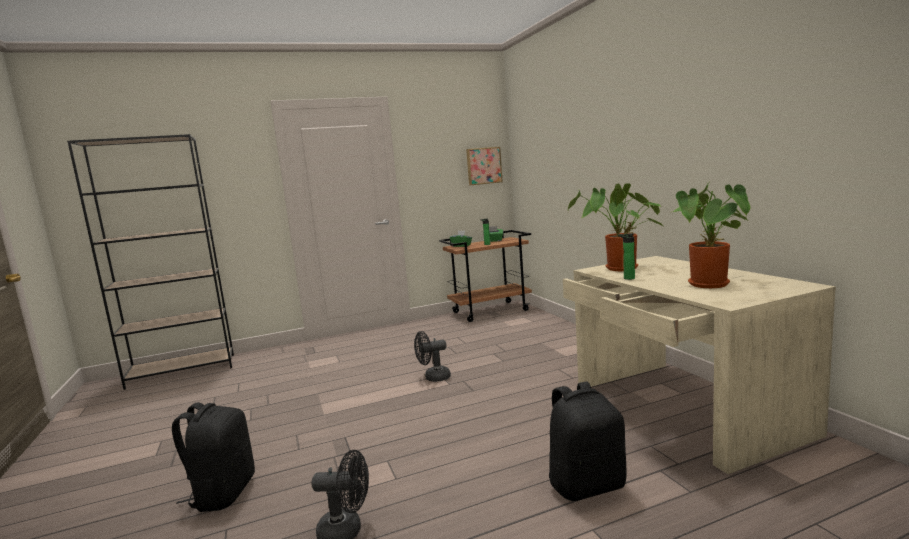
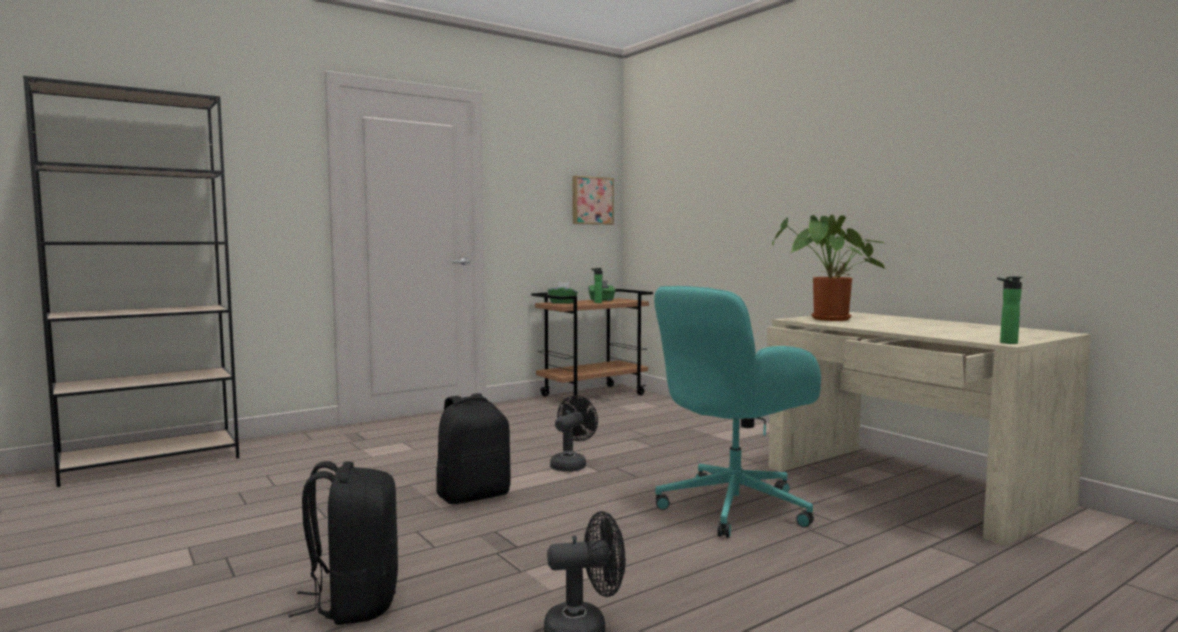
camera: 15 degrees left, 5 degrees down
(433, 378) = (571, 465): black fan -> black fan turned 150 degrees clockwise
(525, 423) = (733, 508): none -> turquoise office chair
(586, 485) = (858, 564): black backpack -> black backpack (474, 495)
(627, 278) = (853, 325): bottle -> bottle (1005, 342)
(711, 285) = (961, 331): potted plant -> none

